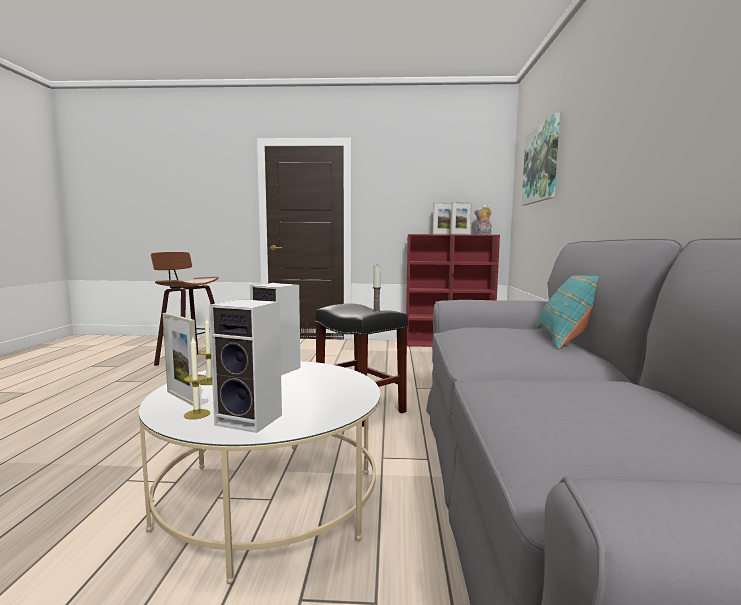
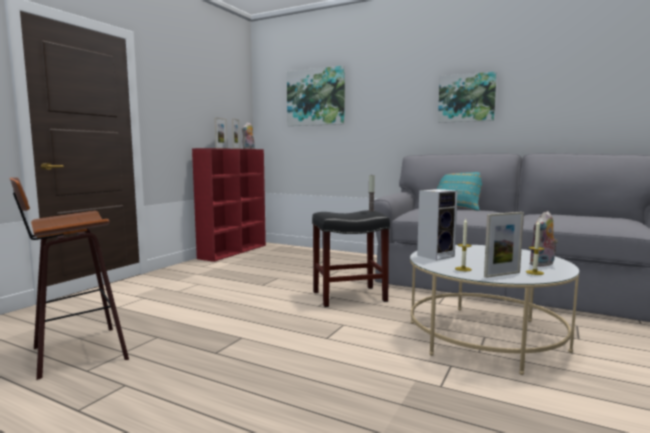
camera: 65 degrees left, 0 degrees up
(252, 420) = (542, 264): speaker -> plush toy
(662, 124) = (466, 98): none -> picture

